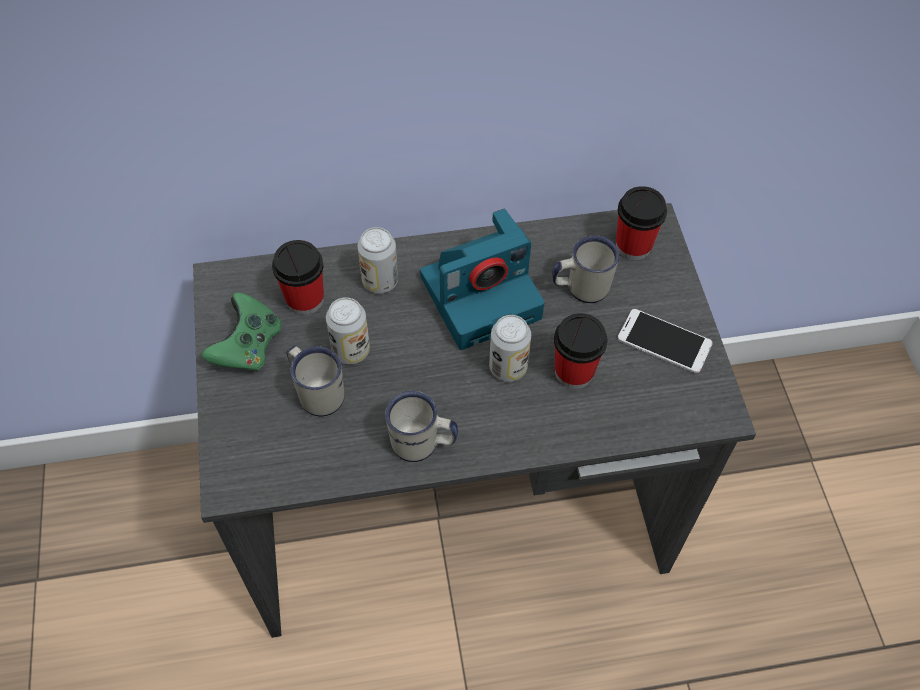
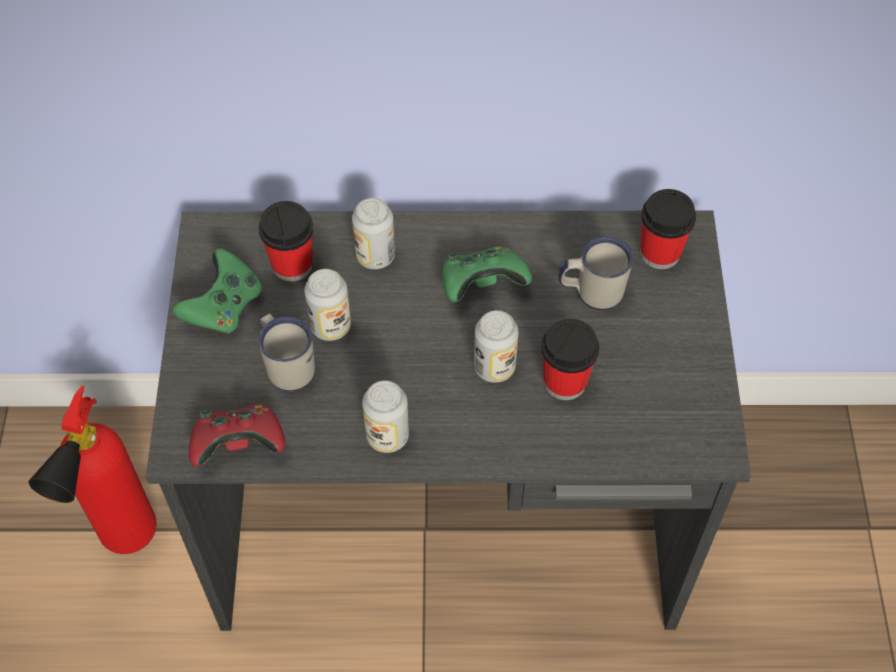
camera: 10 degrees right, 0 degrees up
(171, 573) = (124, 544): none -> fire extinguisher
(286, 473) = (239, 445): none -> red game controller
(422, 444) = (387, 436): white mug -> can
(482, 295) = (482, 285): camera -> green game controller
(664, 341) = (671, 362): phone -> none

